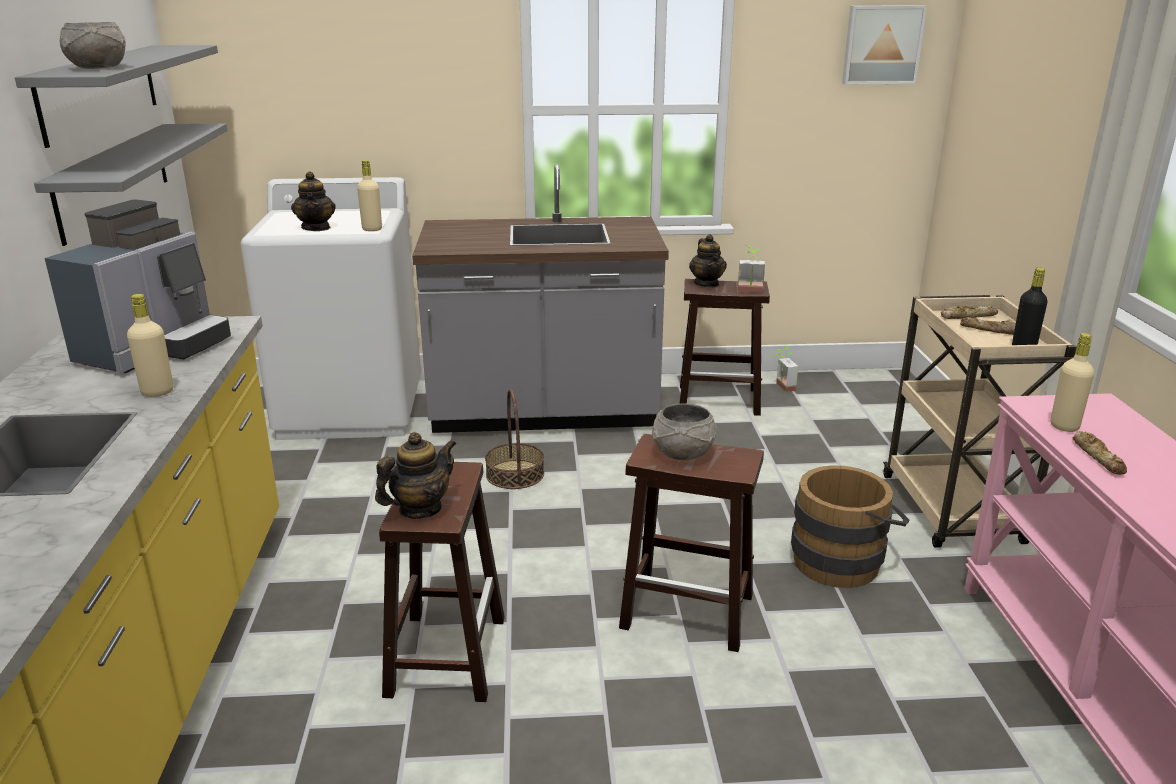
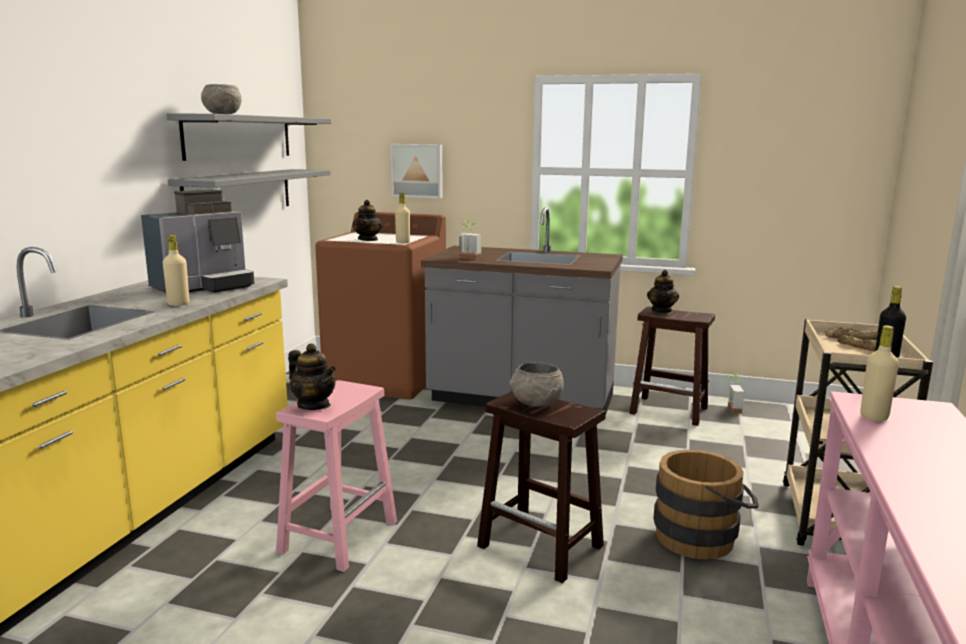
camera: 20 degrees right, 10 degrees down
(352, 409) = (387, 379): white washing machine -> brown washing machine
(420, 509) = (314, 405): teapot -> teapot turned 60 degrees clockwise
(446, 654) = (339, 535): brown stool -> pink stool
(514, 474) = (471, 434): basket -> none
(750, 291) = (694, 318): potted plant -> potted plant (468, 258)
(882, 44) = (830, 125): picture -> picture (417, 170)
(1098, 457) = (886, 441): bread -> none

